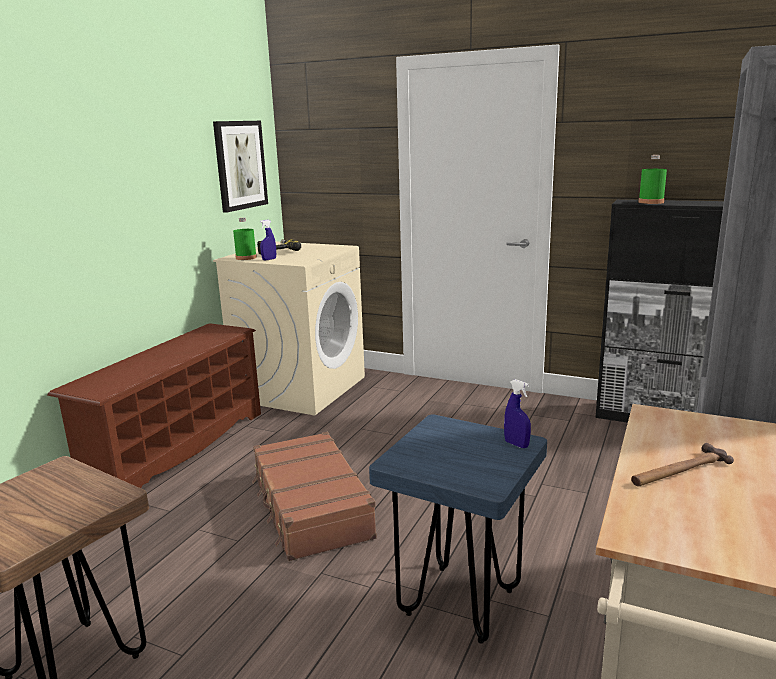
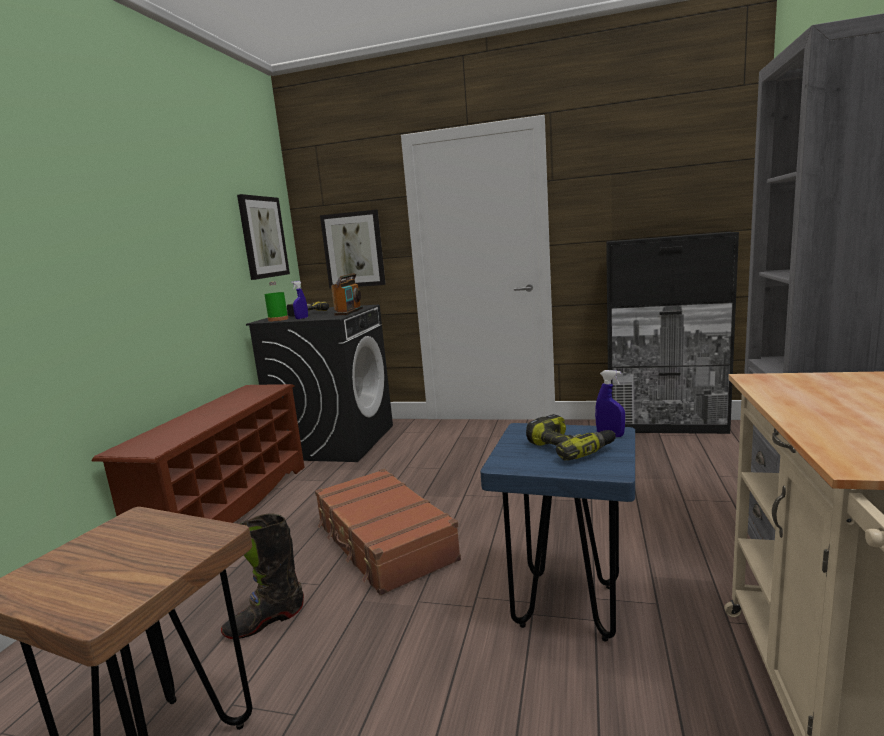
camera: 10 degrees left, 5 degrees down
(180, 568) = (265, 621): none -> black boot
(300, 388) = (335, 441): beige washing machine -> black washing machine
(321, 255) = (349, 311): none -> radio
(338, 181) = (353, 250): none -> picture
(468, 453) = (570, 448): none -> power drill
(651, 202) = (638, 239): green bottle -> none
(679, 470) = (832, 411): hammer -> none

